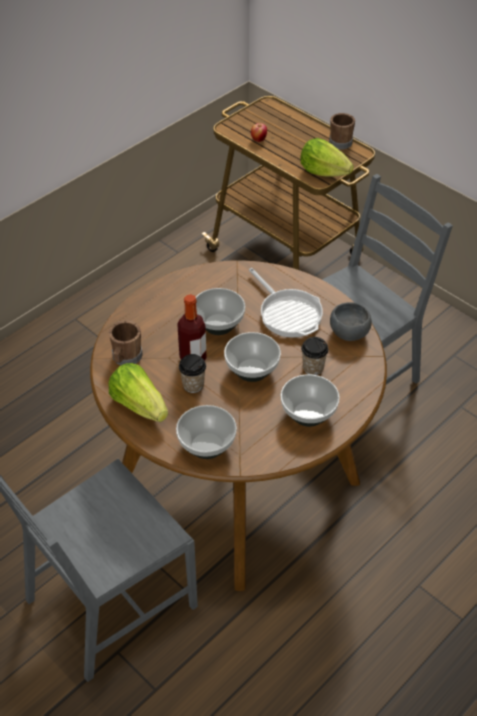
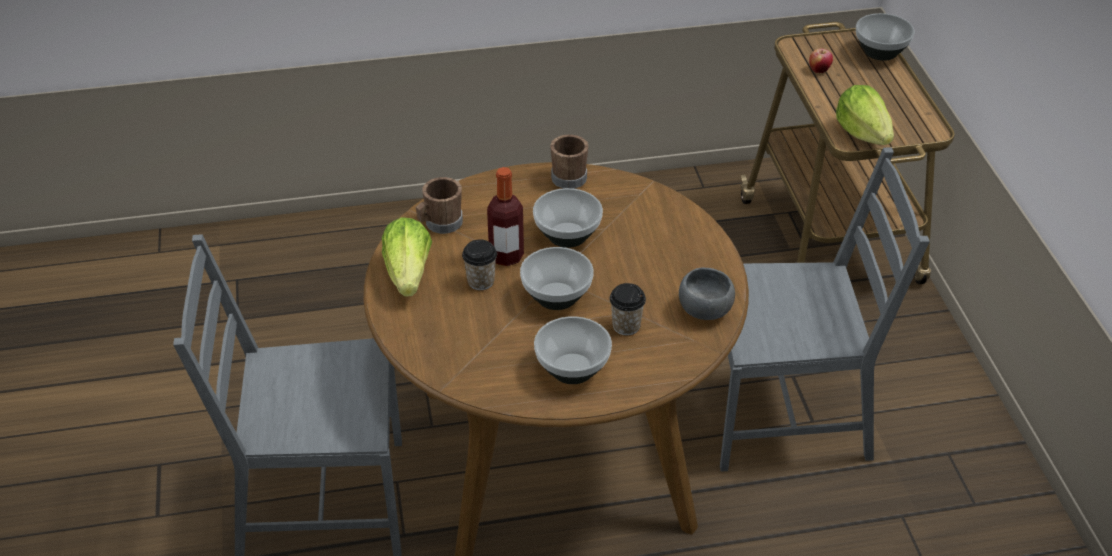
camera: 35 degrees right, 5 degrees down
(206, 445) = (435, 345): bowl -> bowl (880, 51)
(288, 313) = (656, 258): frying pan -> none
(339, 141) = (918, 108): brown mug -> brown mug (571, 176)

